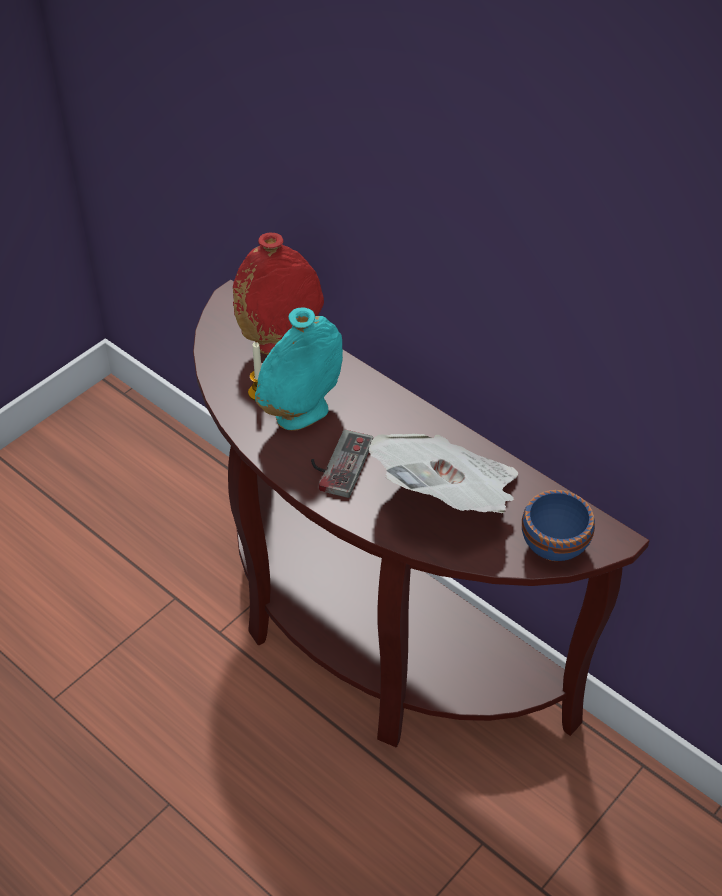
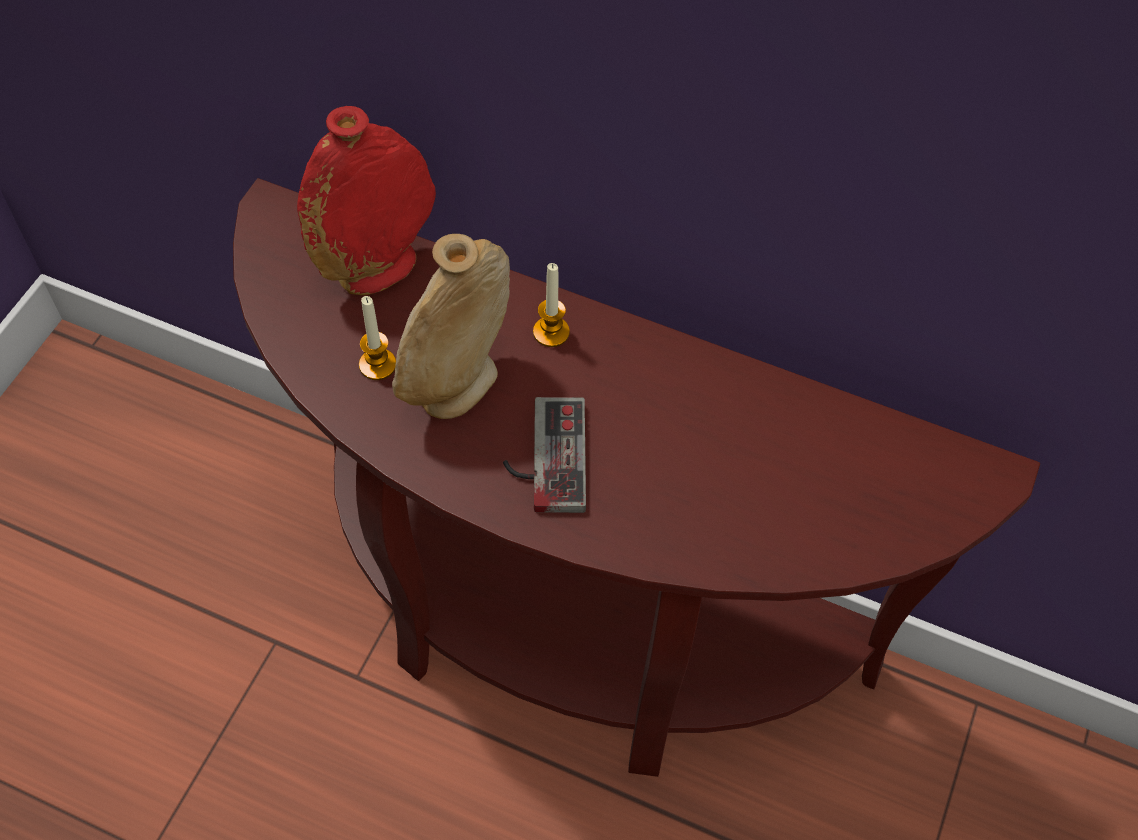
camera: 20 degrees left, 10 degrees up
(301, 414) = (457, 386): turquoise vase -> beige vase
(370, 398) = (551, 332): none -> candle
(448, 497) = (731, 470): newspaper -> none
(553, 548) = (916, 515): blue bowl -> none

